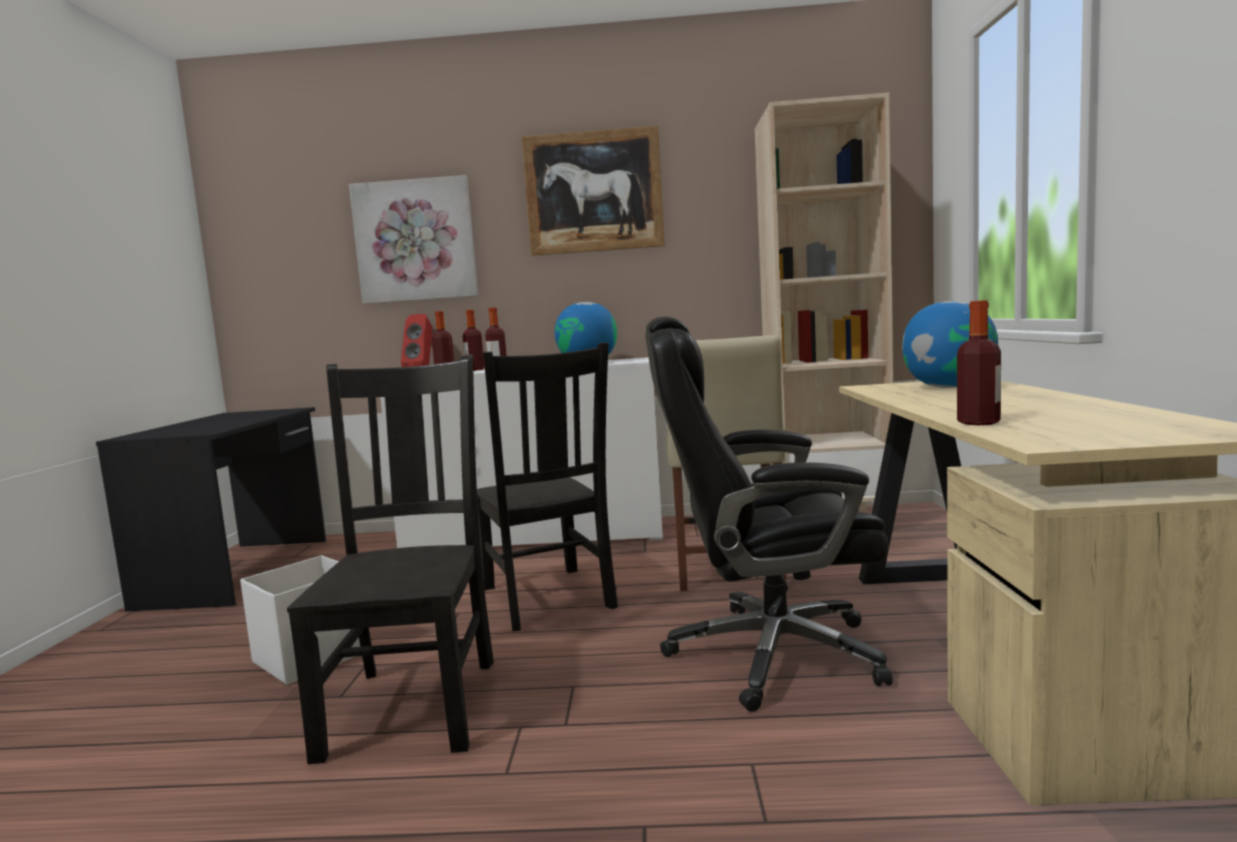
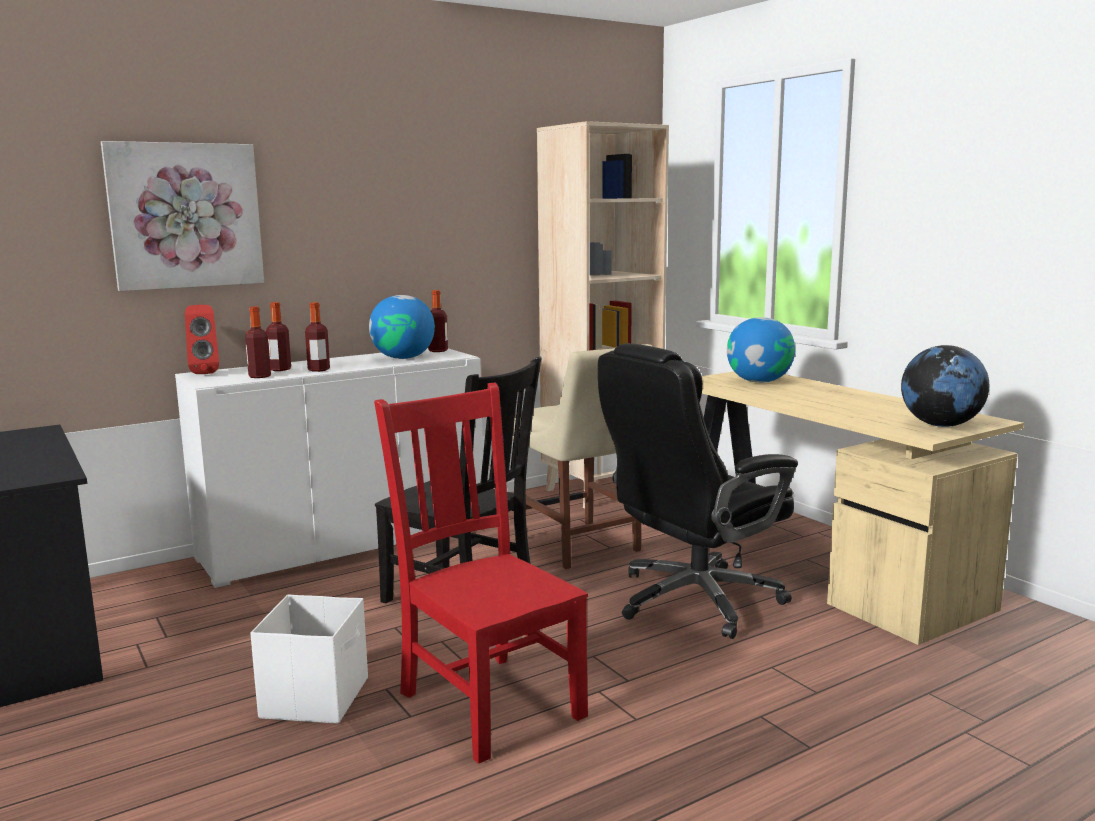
camera: 35 degrees left, 5 degrees up
(414, 703) = (488, 701): black chair -> red chair
(593, 192) = (387, 174): picture -> none
(978, 422) = (858, 420): bottle -> bottle (438, 351)
(1111, 433) = (940, 425): none -> globe

